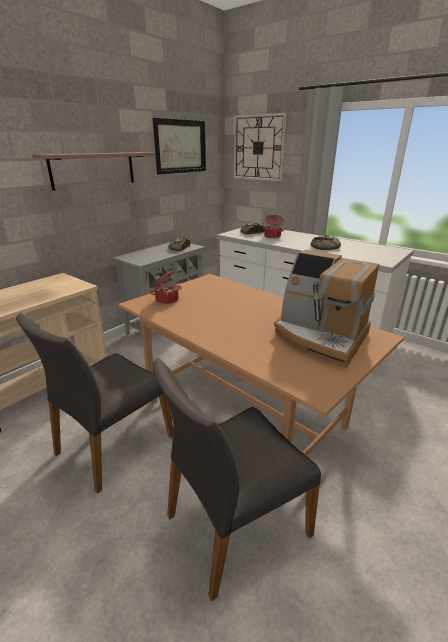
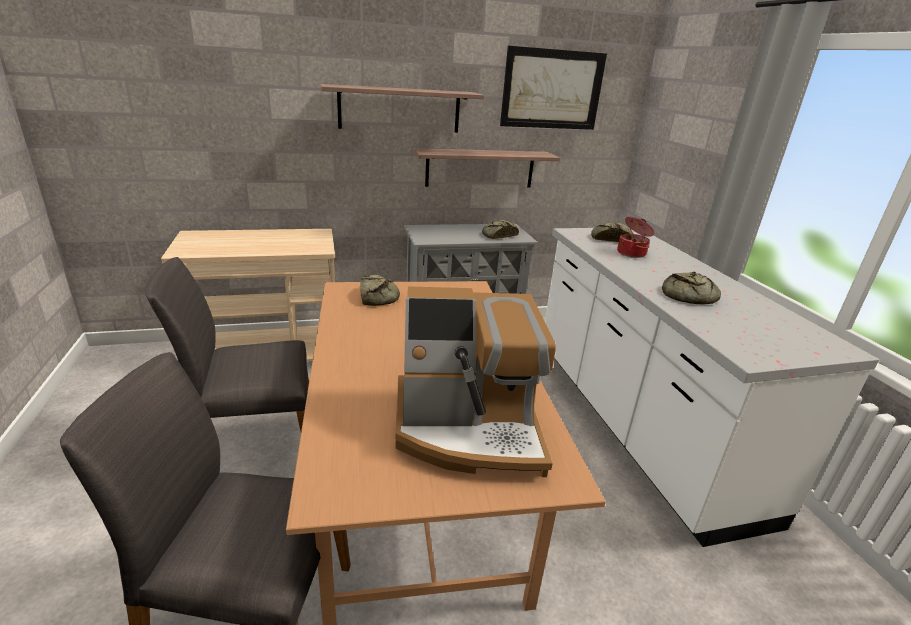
camera: 35 degrees right, 0 degrees up
(150, 206) = (480, 168): none -> shelf
(166, 299) = (378, 296): cooking pot -> bread
(258, 148) = (686, 103): wall clock -> none
(320, 337) = (468, 429): coffee machine -> coffee machine turned 75 degrees counterclockwise

